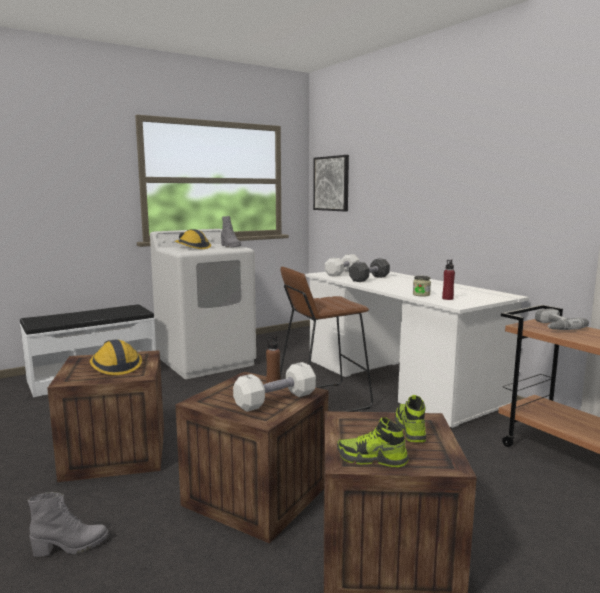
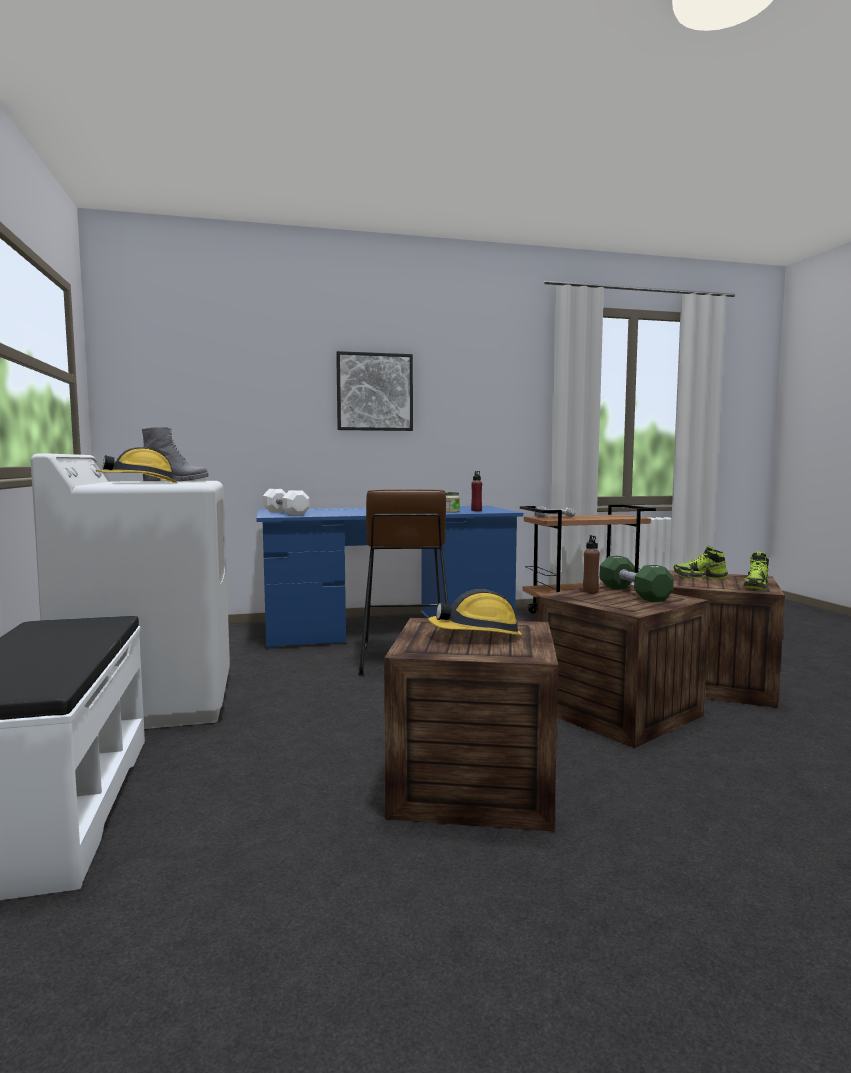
camera: 70 degrees left, 5 degrees down
(71, 547) = (726, 813): grey boot -> none
(275, 400) = (634, 593): white dumbbell -> green dumbbell
(331, 183) = (159, 392): picture -> picture (374, 392)
(369, 279) = (341, 512): black dumbbell -> none
(399, 381) = (386, 628): white desk -> blue desk

